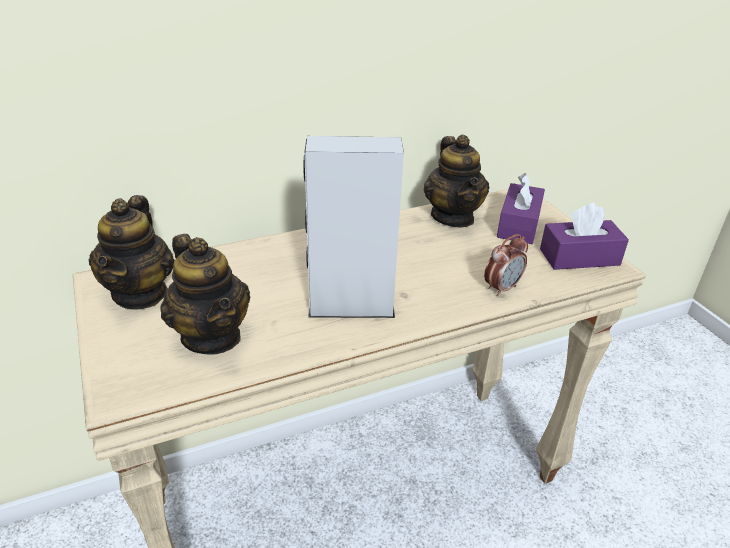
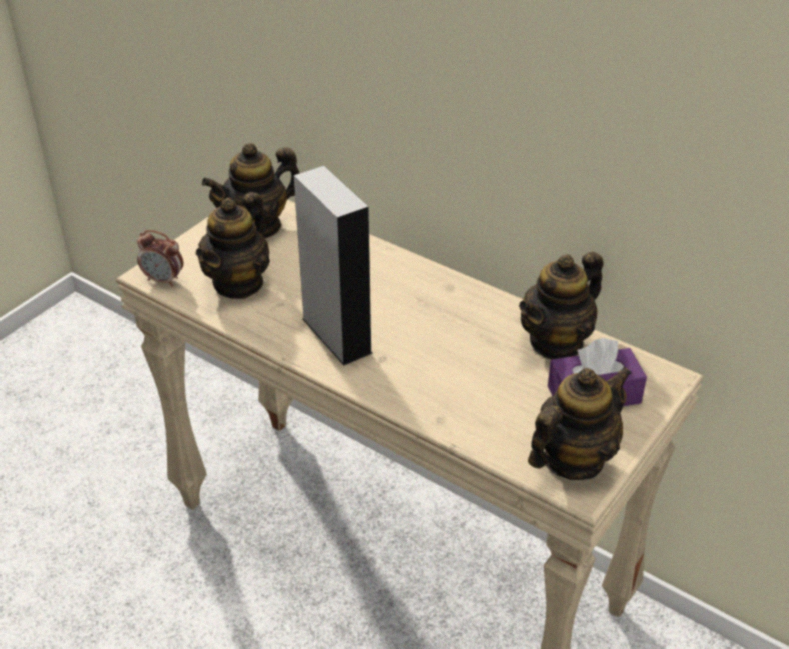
camera: 60 degrees right, 5 degrees up
(502, 288) = (452, 417): alarm clock -> alarm clock (164, 280)
(579, 257) = (572, 459): purple tissue box -> teapot

